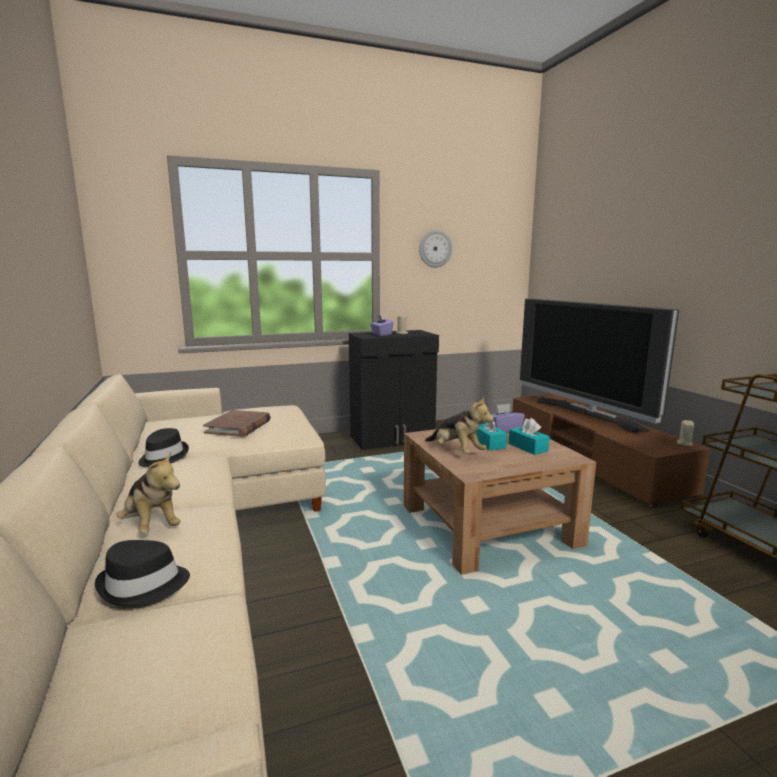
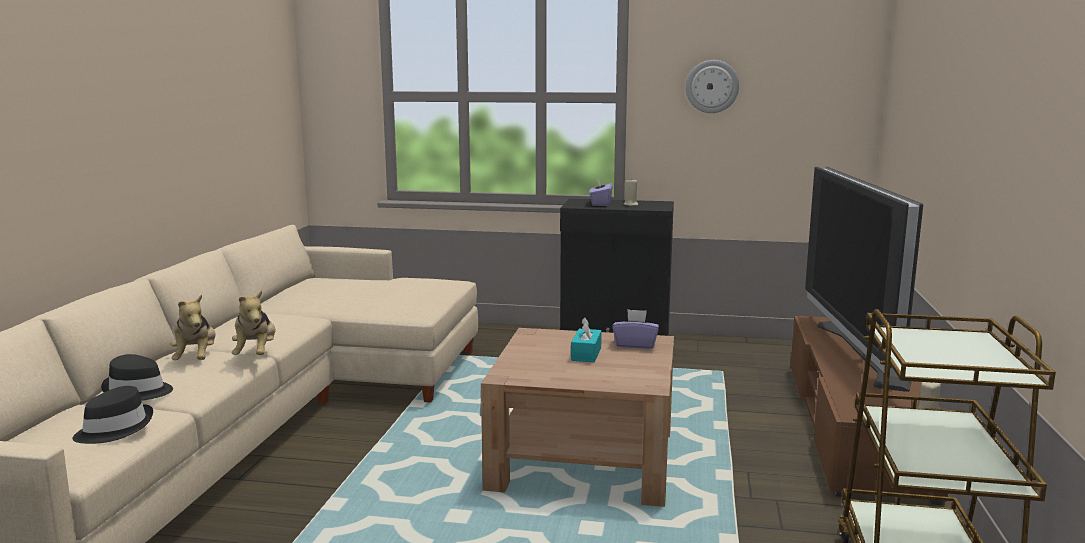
camera: 30 degrees right, 0 degrees up
(163, 457) = (272, 310): black hat -> black hat (114, 428)
(238, 426) = (370, 294): brown book -> none
(456, 451) = (533, 355): plush toy -> plush toy (256, 354)
(528, 447) = (621, 366): turquoise tissue box -> none

